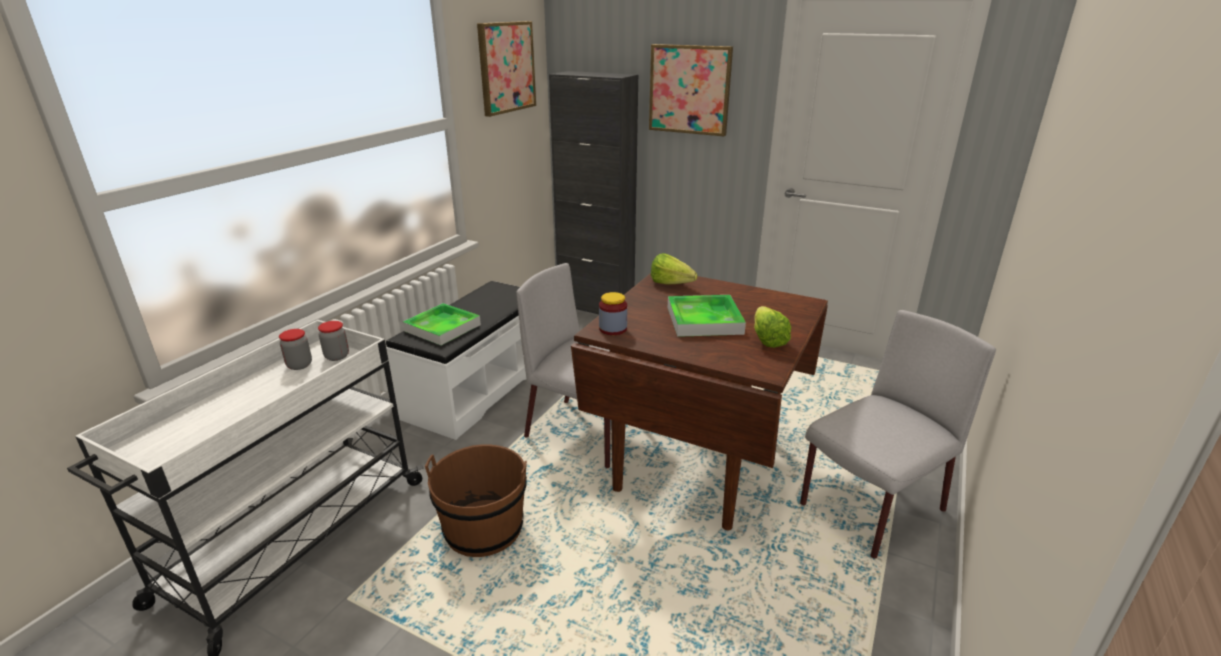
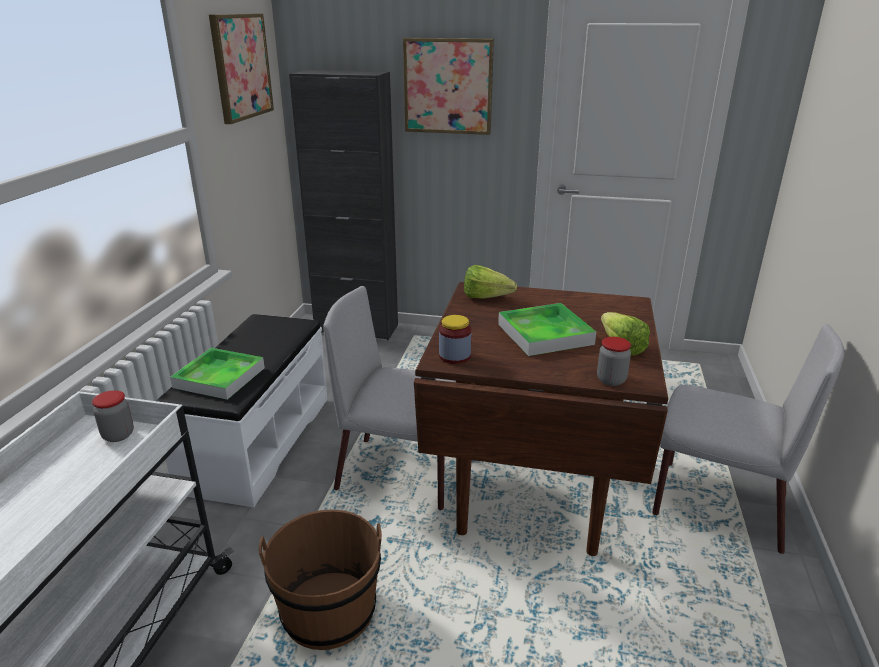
camera: 15 degrees left, 0 degrees up
(299, 365) = (71, 454): jar -> jar (611, 380)
(870, 508) = (716, 504): grey chair -> grey chair turned 75 degrees clockwise

